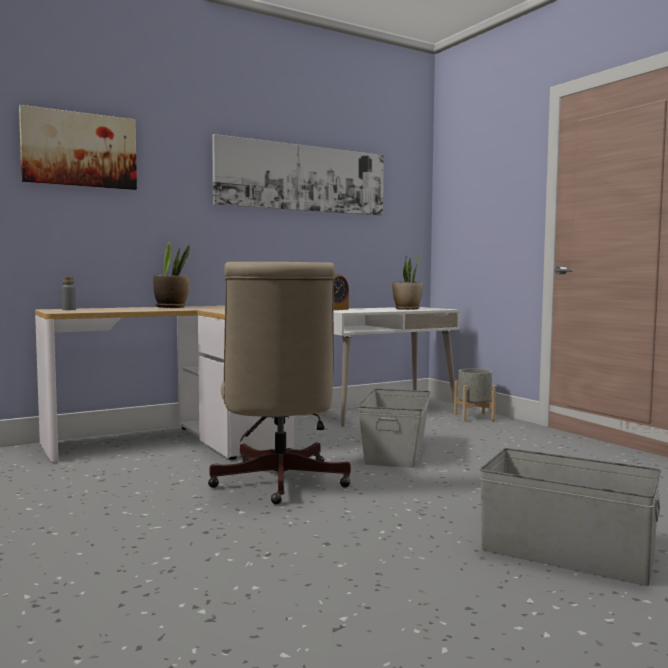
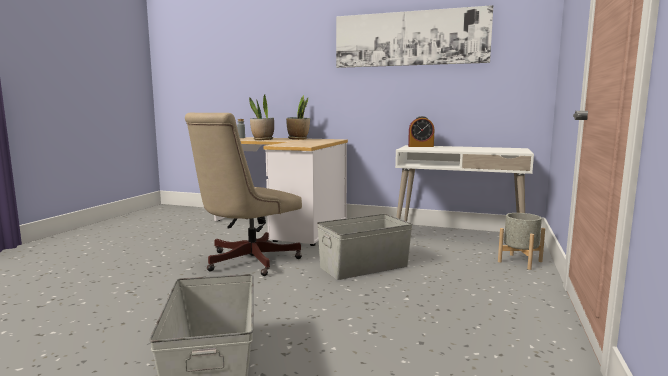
camera: 50 degrees right, 5 degrees up
(79, 150) = (258, 42): picture -> none
(407, 309) = (484, 149): potted plant -> potted plant (262, 139)

